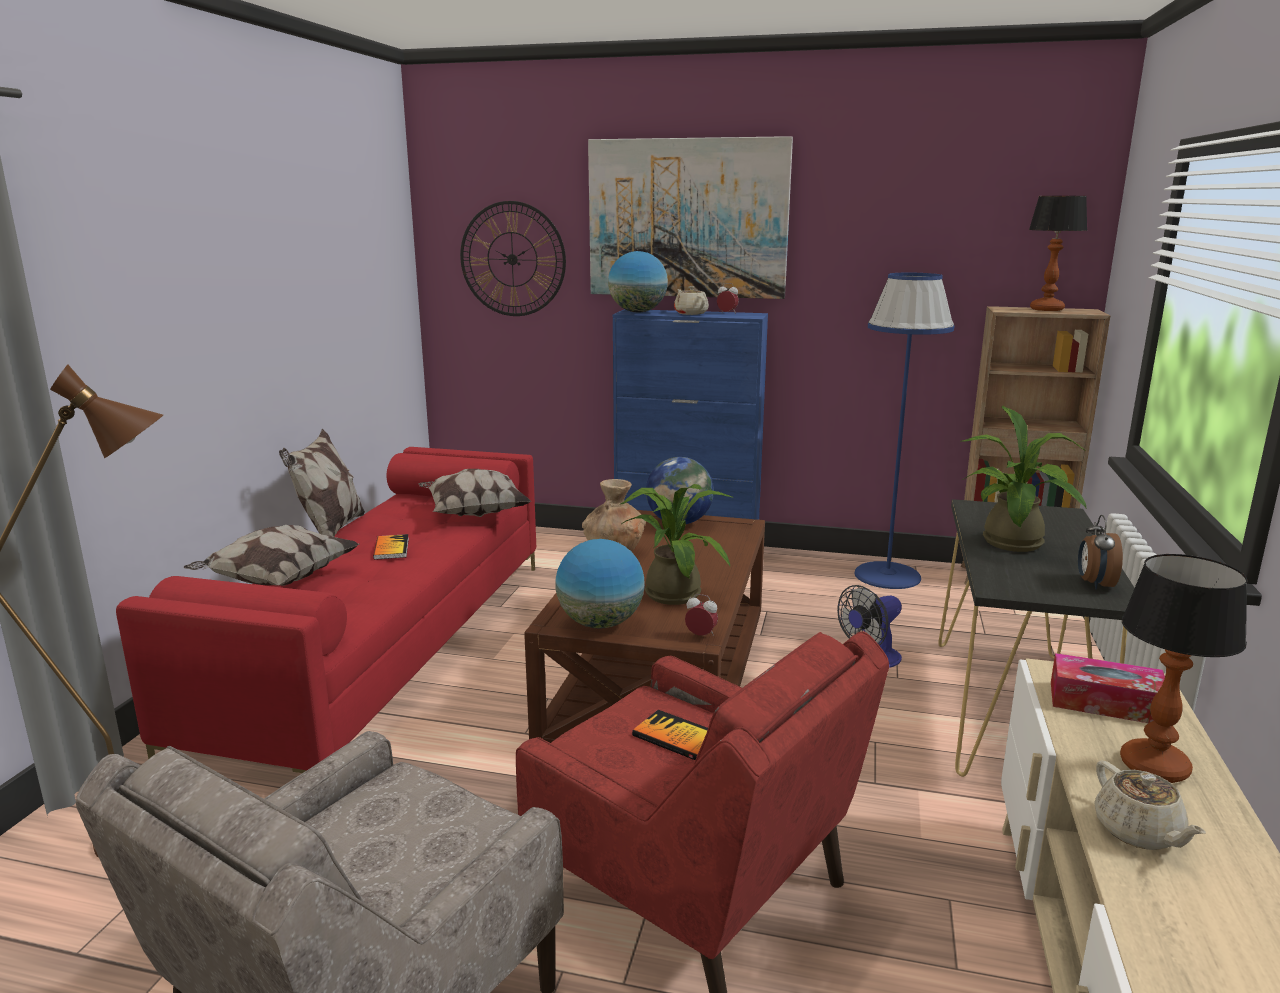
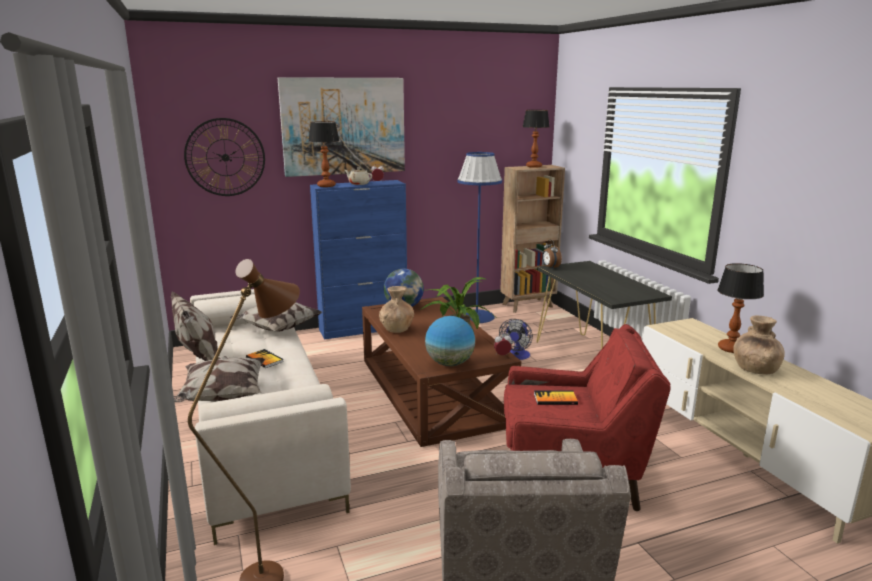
camera: 35 degrees left, 0 degrees up
(383, 648) = (260, 429): red sofa -> beige sofa
(637, 312) = (326, 186): globe -> table lamp
(1013, 546) = (591, 281): potted plant -> none
(1094, 584) = (640, 290): alarm clock -> alarm clock (550, 267)
(1105, 703) = (690, 333): tissue box -> none
(1138, 832) = (754, 369): beige teapot -> brown vase

